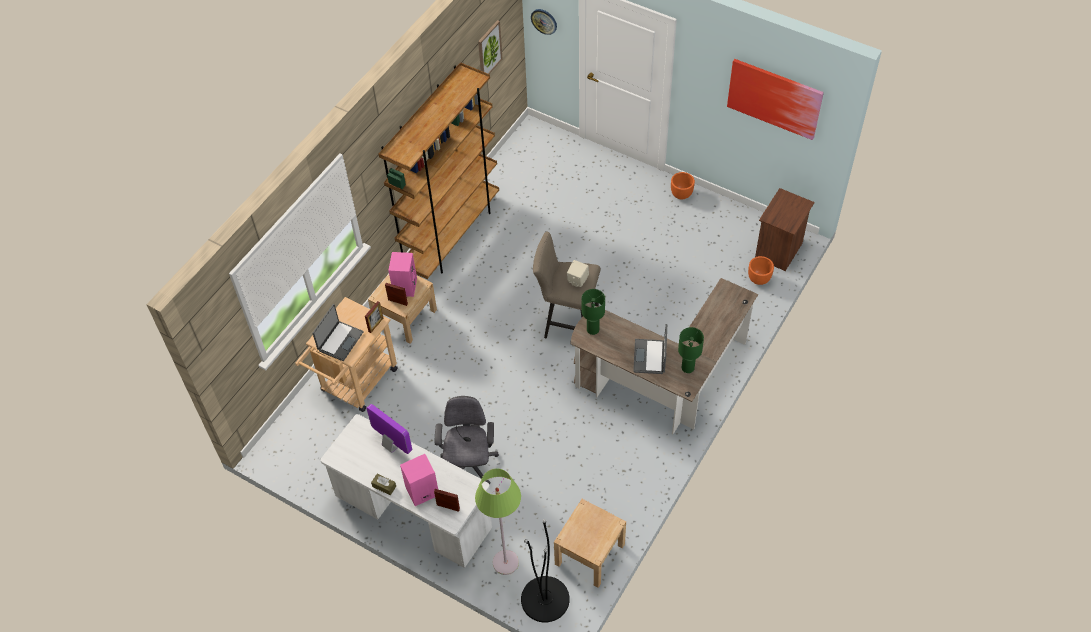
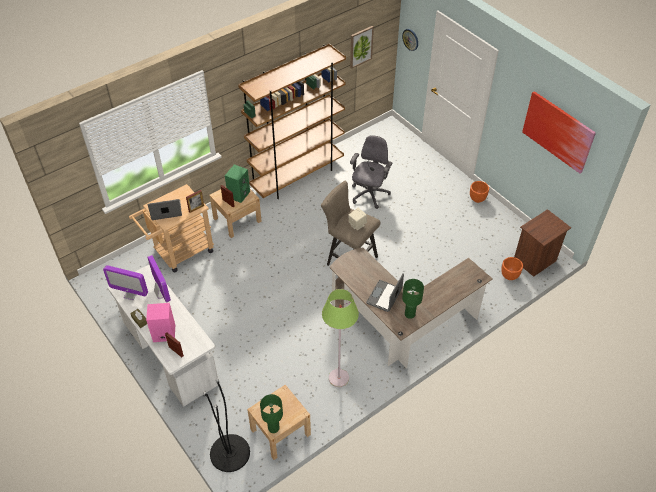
camera: 20 degrees right, 5 degrees down
(340, 341) = (166, 211): laptop -> laptop turned 150 degrees counterclockwise
(355, 459) = (131, 294): none -> monitor
(404, 286) = (238, 194): pink speaker -> green speaker
(469, 466) = (226, 335): grey office chair -> grey office chair (369, 195)
(505, 563) = (215, 414): green floor lamp -> green floor lamp (338, 378)
(592, 329) = (351, 263): green table lamp -> green table lamp (273, 428)

